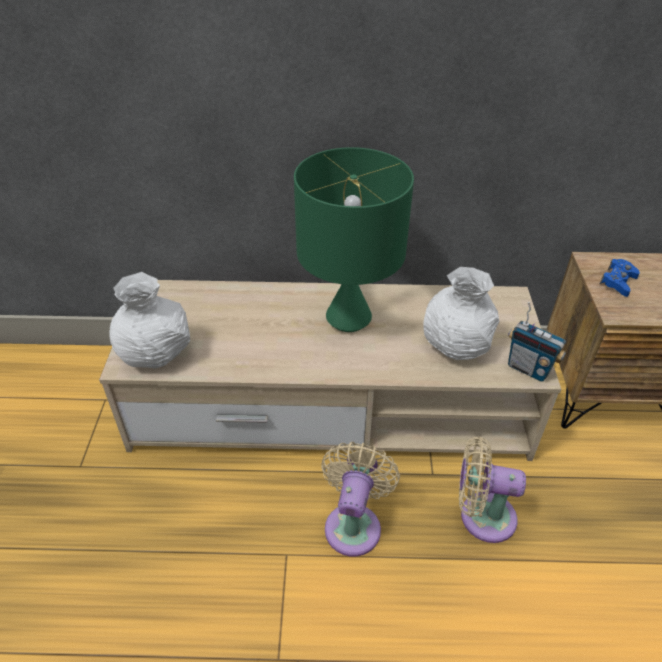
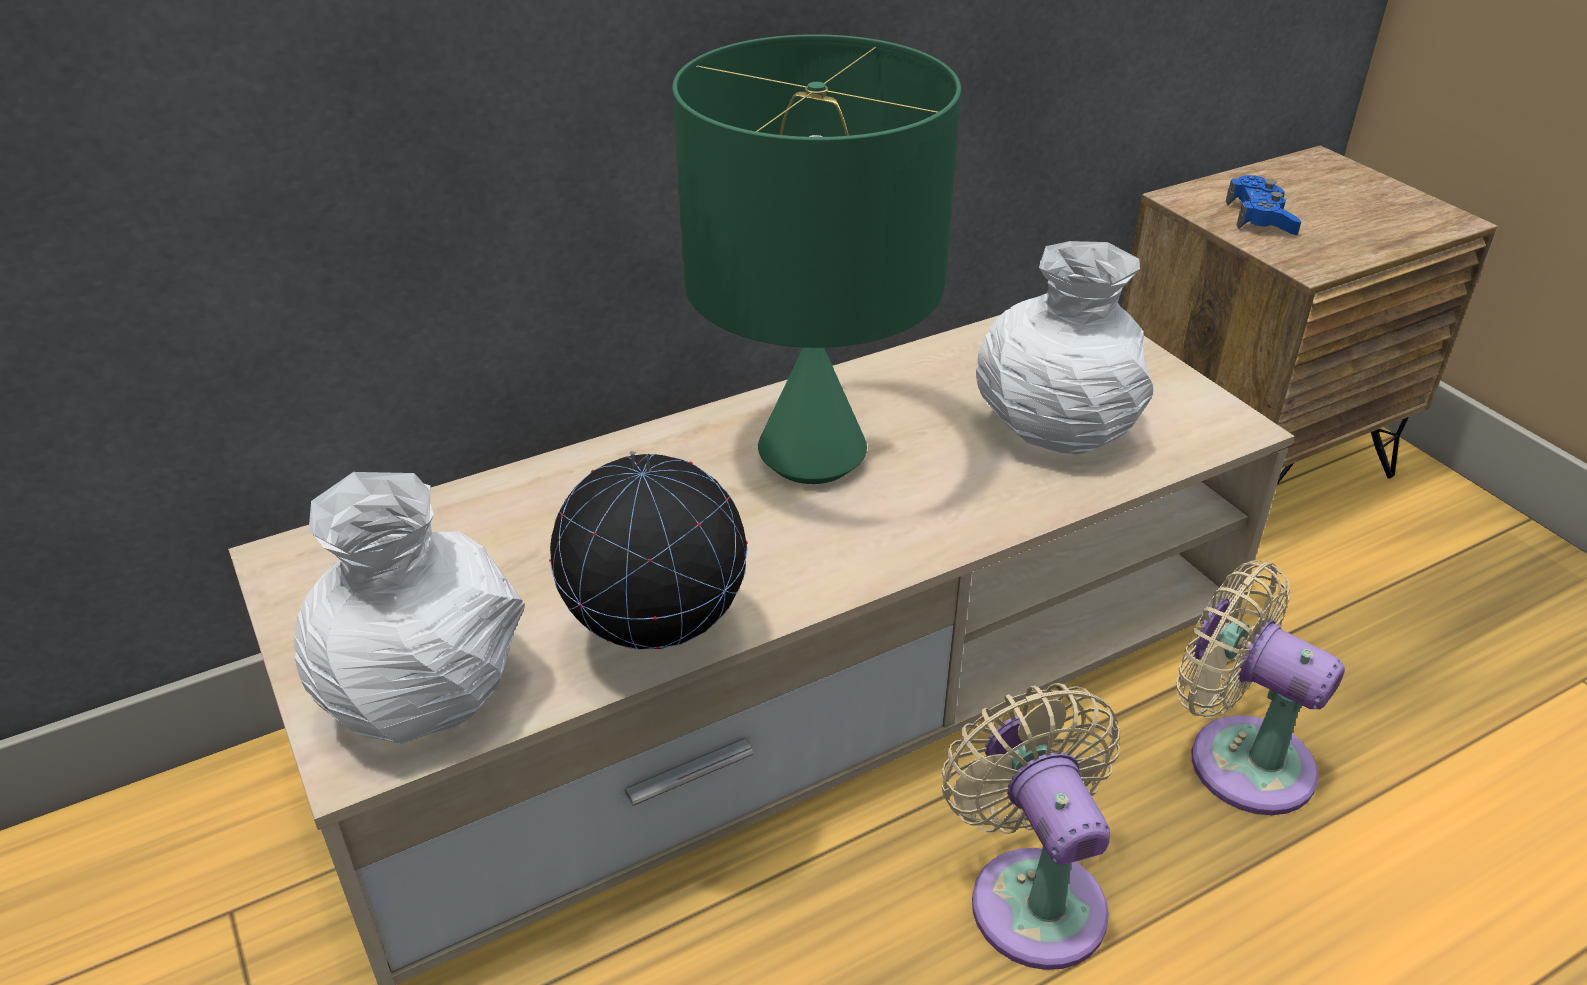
camera: 30 degrees left, 5 degrees down
(238, 367) = (657, 641): none -> globe
(481, 516) = (1238, 758): beige fan -> beige fan turned 60 degrees clockwise
(528, 368) = (1212, 422): radio -> none

